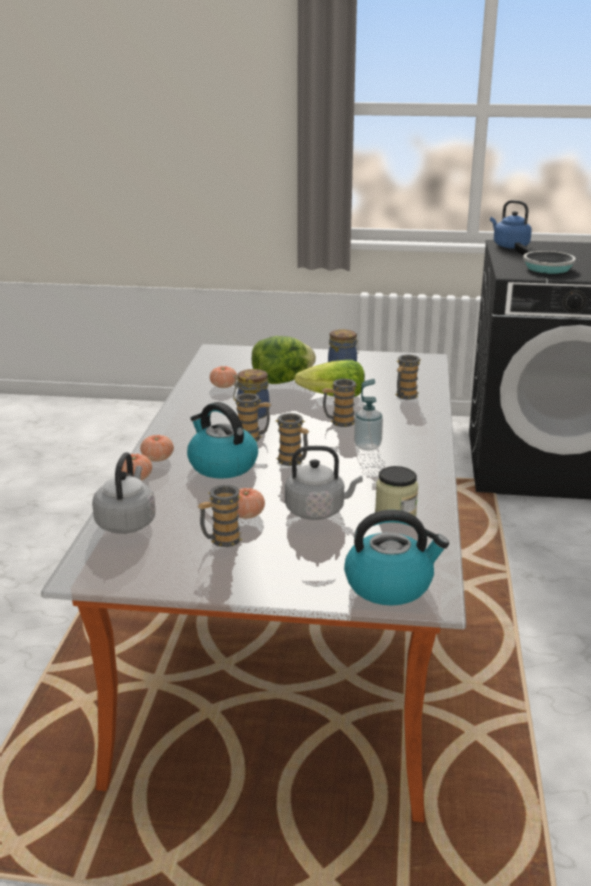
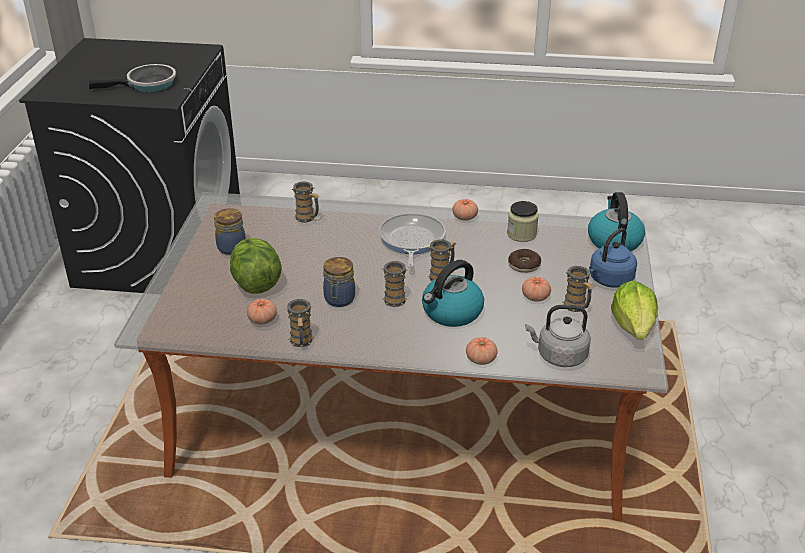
camera: 90 degrees left, 10 degrees up
(157, 458) = (439, 350): tomato -> tomato (464, 217)
(318, 511) = (524, 265): grey kettle -> donut
(333, 397) = (303, 254): lettuce -> lettuce (634, 326)
(339, 422) = (362, 253): mug -> mug (301, 342)
(367, 446) = (411, 241): soap dispenser -> frying pan
(509, 246) = (57, 91): blue kettle -> blue kettle (609, 280)

